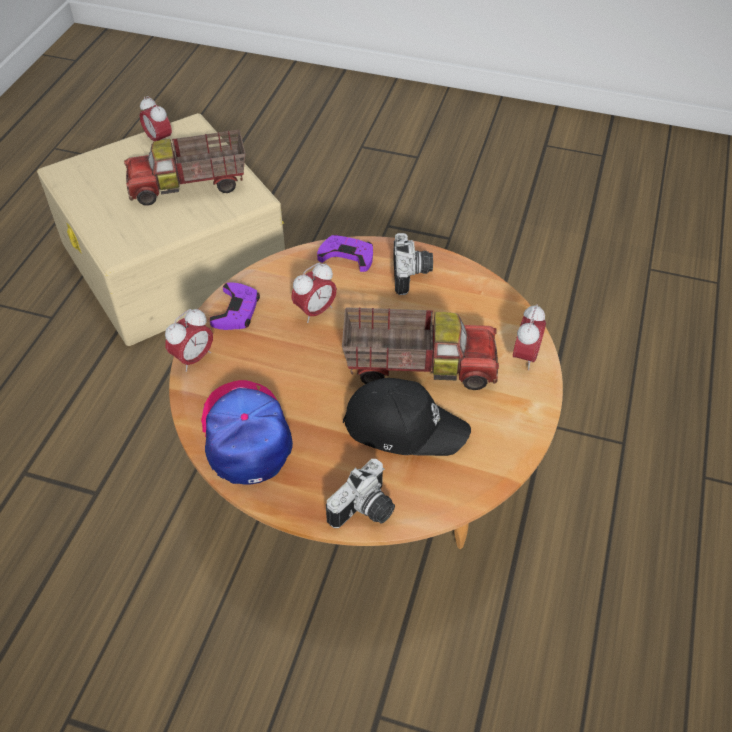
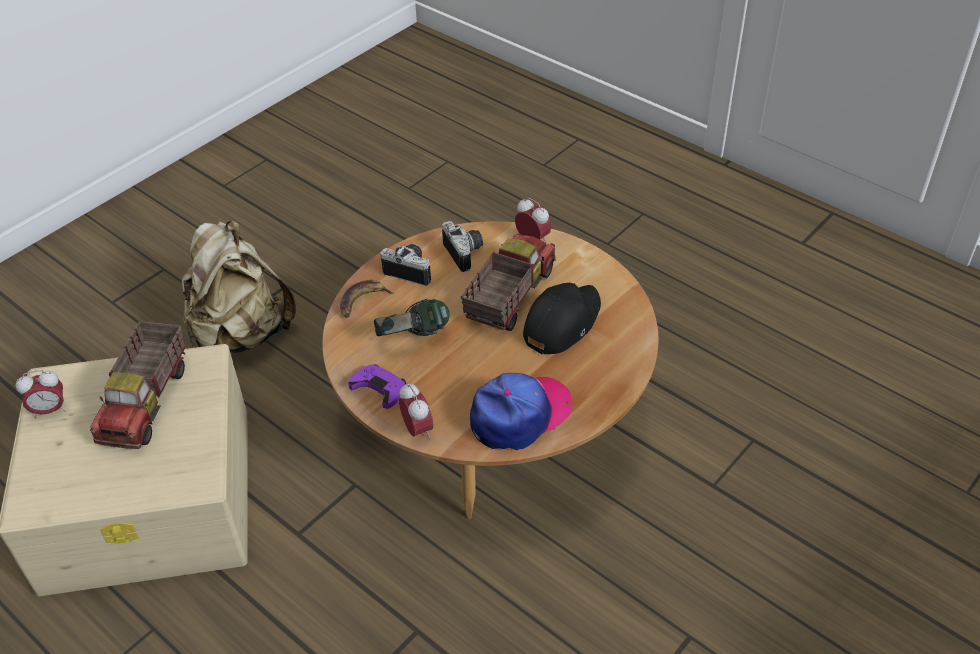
camera: 65 degrees left, 5 degrees down
(246, 434) = (520, 415): cap -> cap turned 135 degrees clockwise
(315, 311) = (413, 339): alarm clock -> headphones
(347, 256) = (362, 301): purple game controller -> banana
(366, 511) = (626, 366): camera -> camera (466, 253)
(373, 235) = (241, 333): none -> beige backpack

